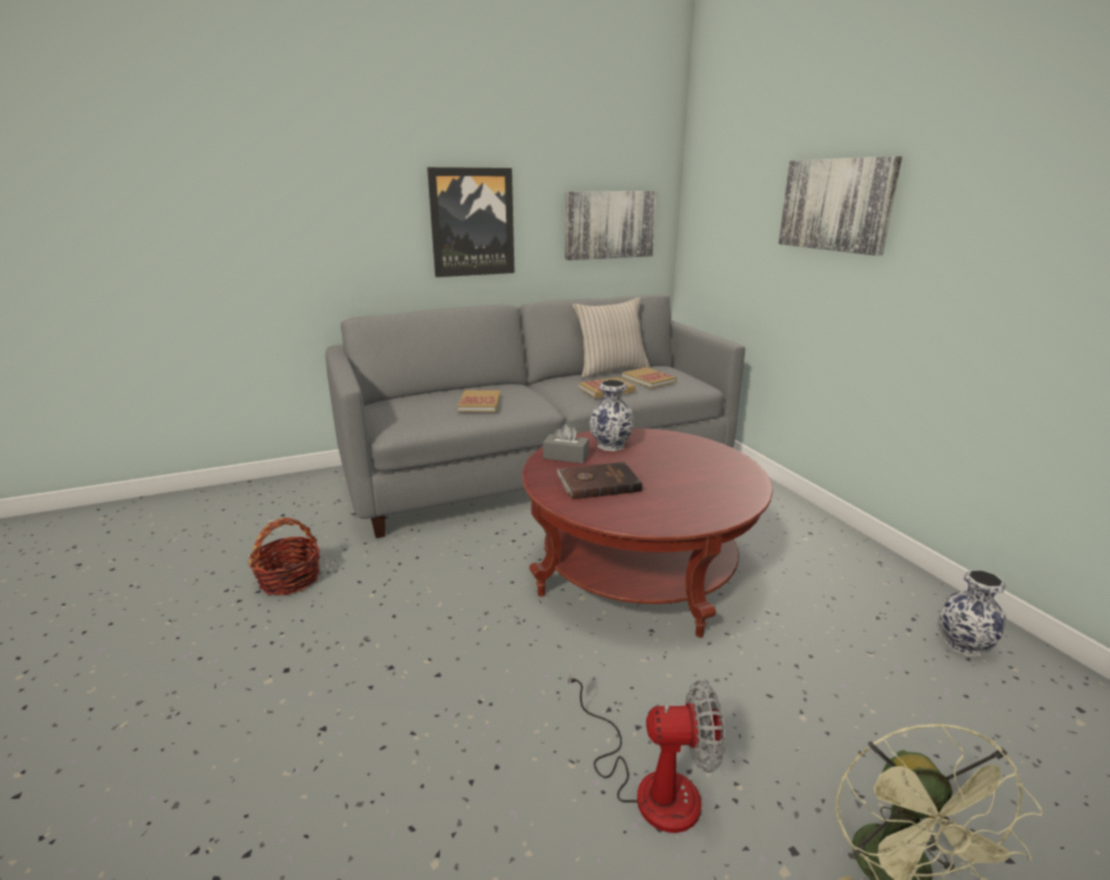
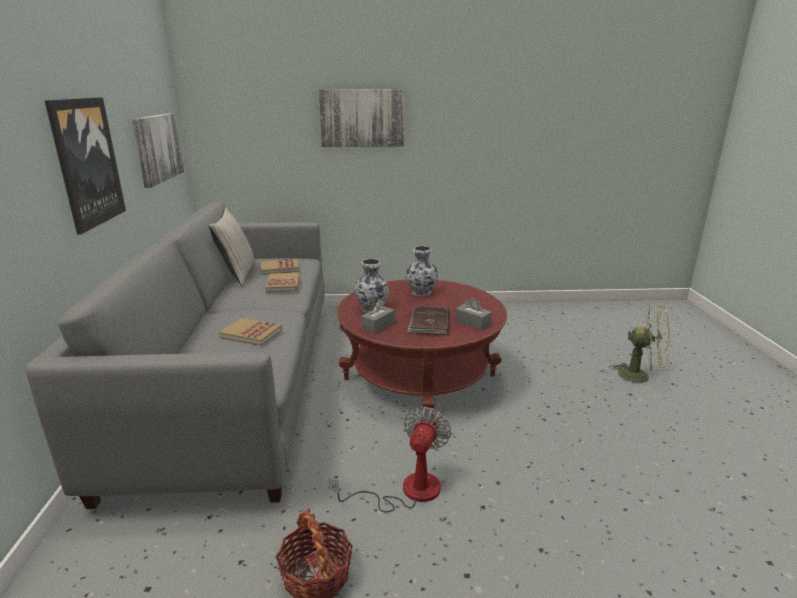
camera: 70 degrees left, 0 degrees up
(628, 511) = (472, 322): none -> grey tissue box
(650, 784) = (596, 419): fan -> fan (407, 491)
(964, 645) = (522, 317): vase -> vase (421, 292)

